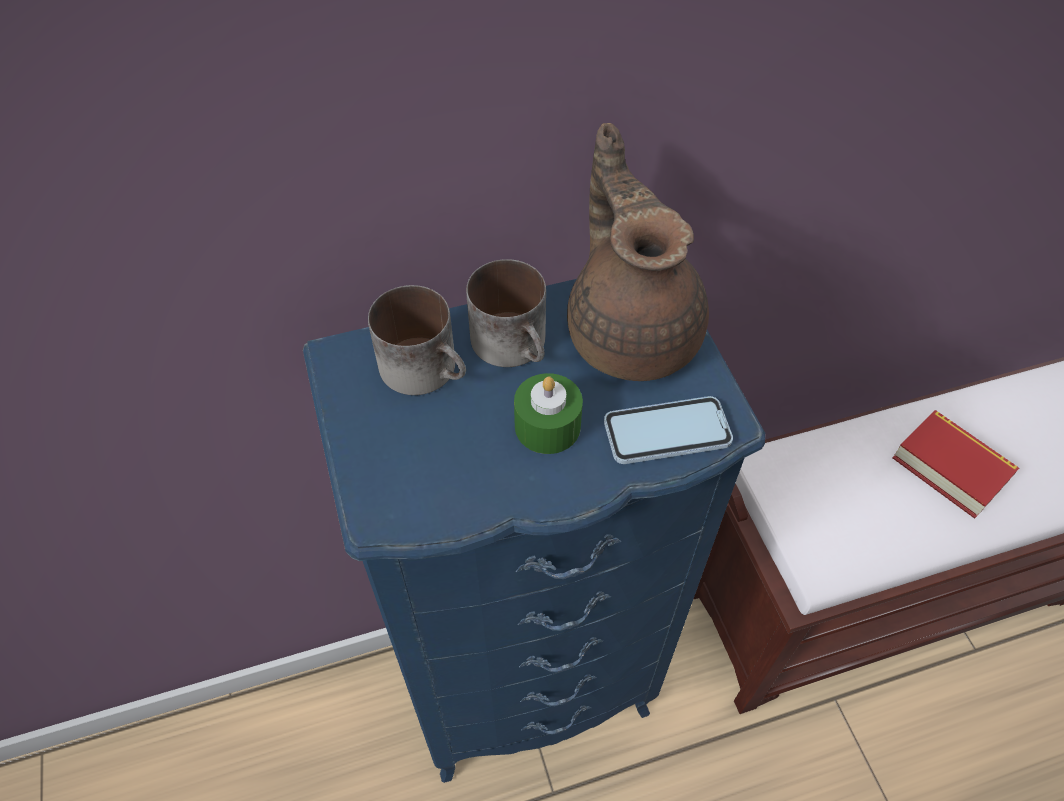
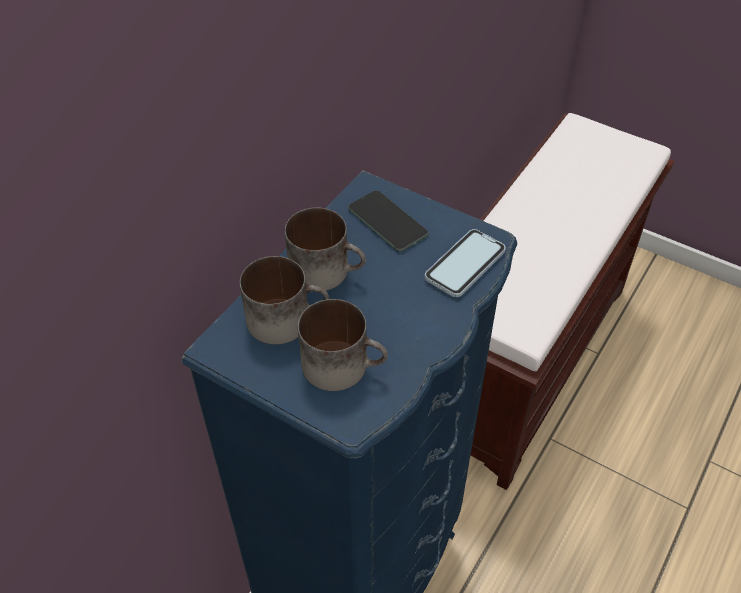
camera: 40 degrees left, 5 degrees down
(430, 454) = (344, 364): none -> mug
(547, 426) = (396, 304): green candle -> none
(631, 330) = (387, 221): brown teapot -> phone
(950, 468) = (545, 233): book -> none

